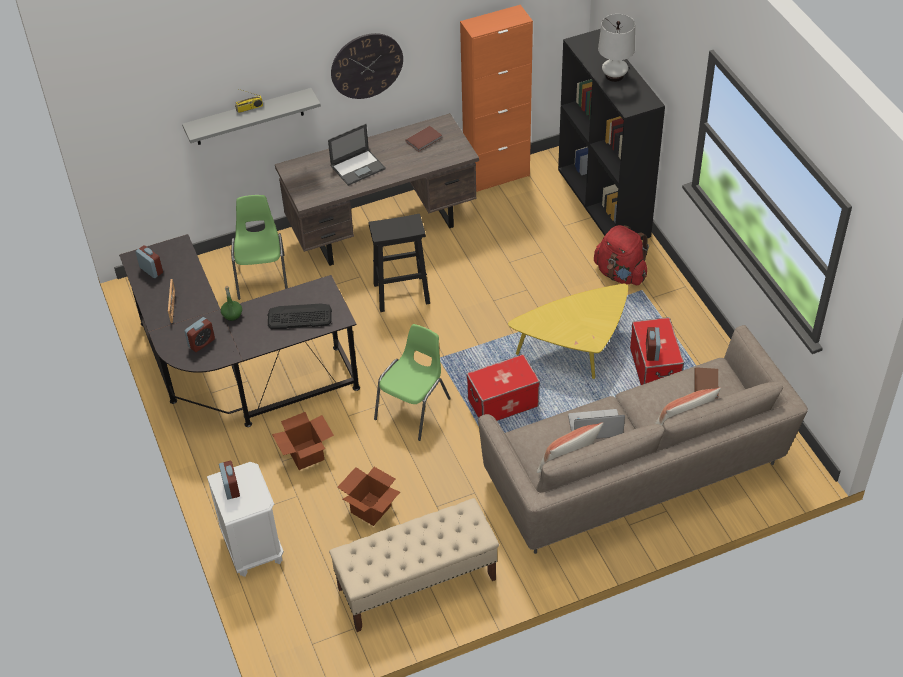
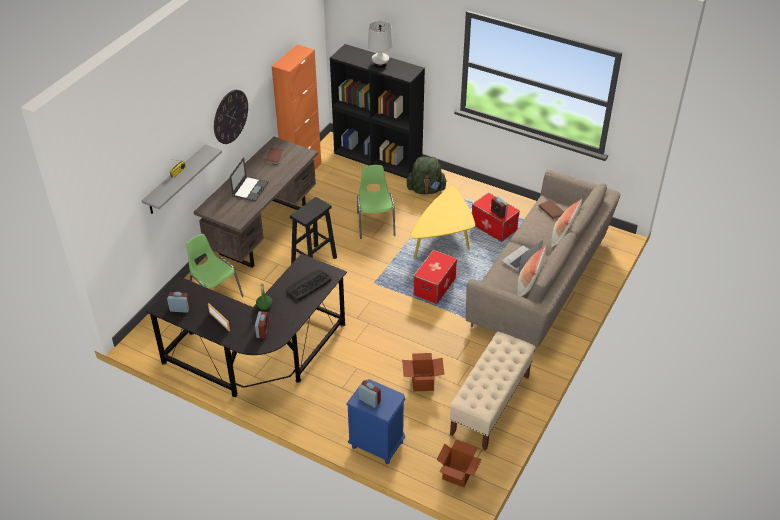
camera: 40 degrees left, 5 degrees down
(252, 548) = (377, 445): white nightstand -> blue nightstand
(305, 454) = (352, 376): cardboard box -> cardboard box (457, 475)
(414, 408) = (389, 316): green chair -> green chair (375, 224)
(620, 274) = (426, 190): red backpack -> green backpack

